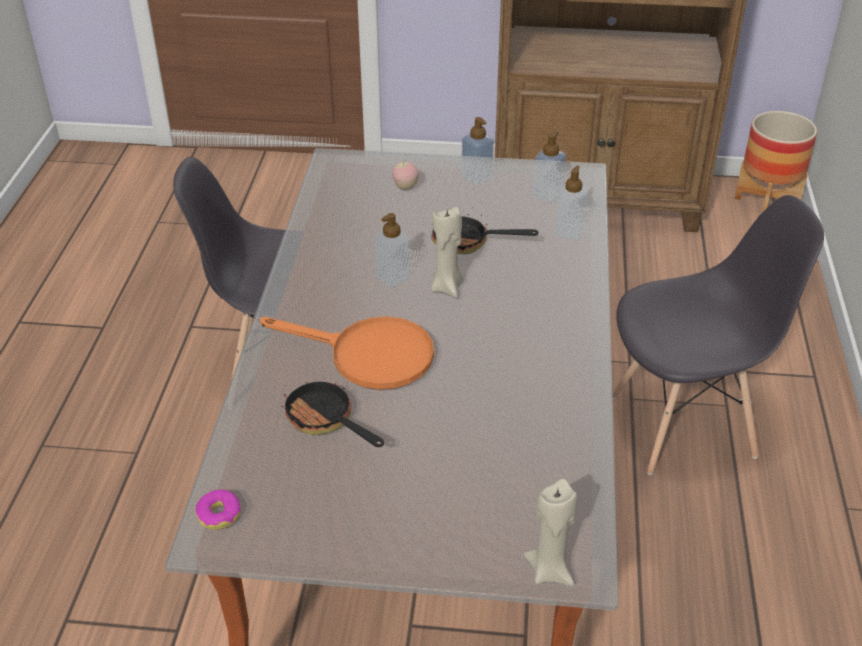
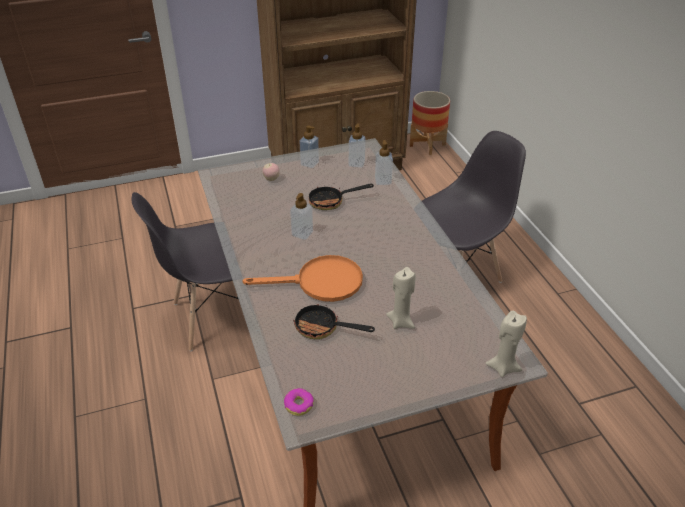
camera: 25 degrees left, 0 degrees up
(447, 287) = (337, 230): beige candle -> beige candle (401, 322)

